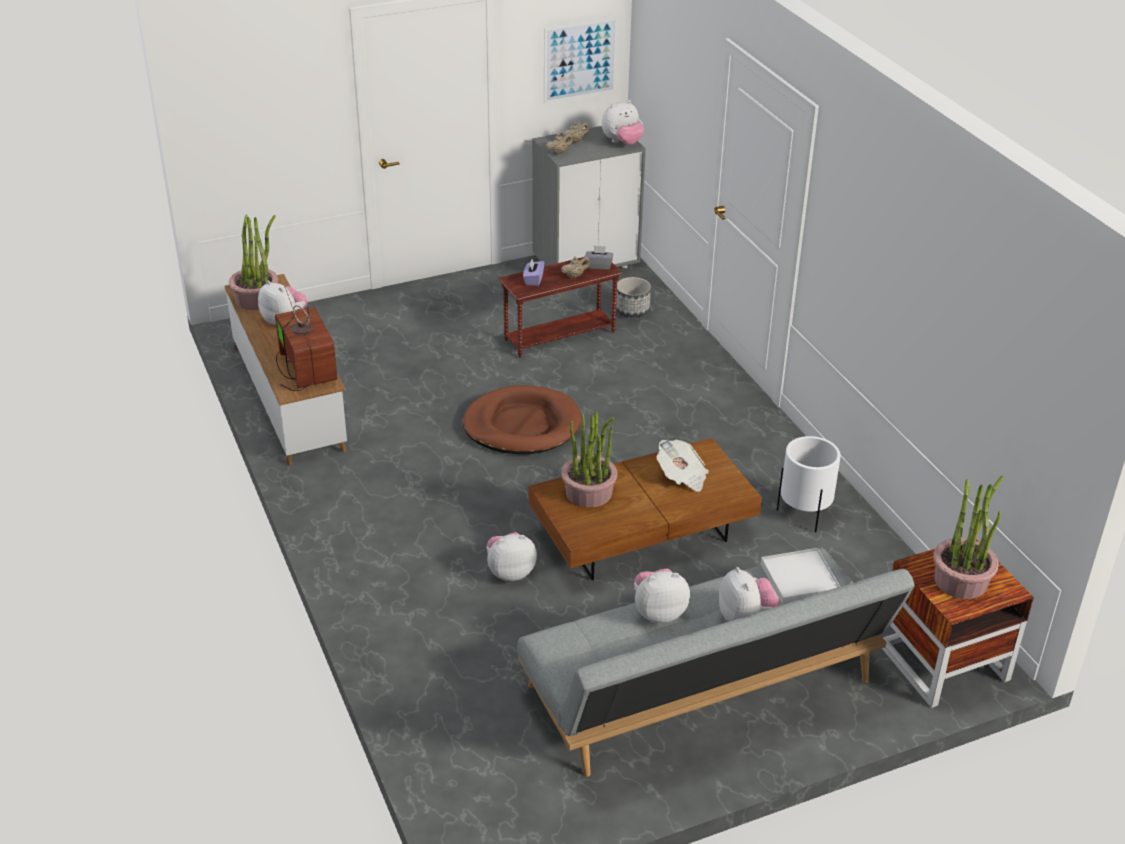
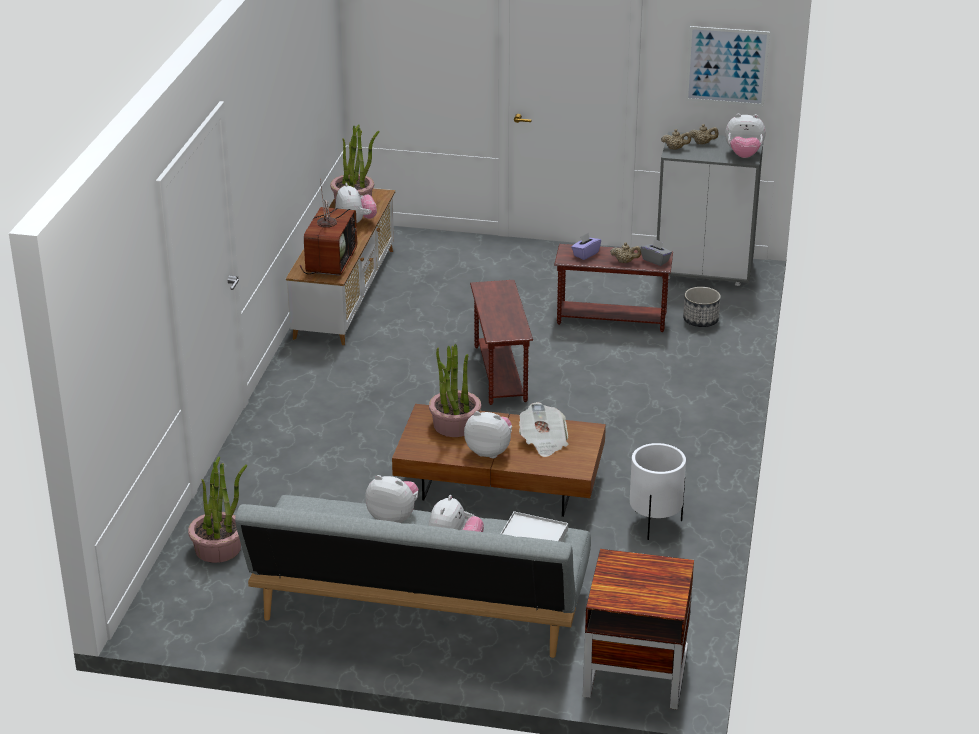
camera: 35 degrees right, 5 degrees down
(510, 572) = (368, 470): plush toy -> plush toy (489, 451)
(522, 425) = (499, 374): brown dog bed -> brown side table
(961, 580) = (637, 583): potted plant -> potted plant (218, 548)

